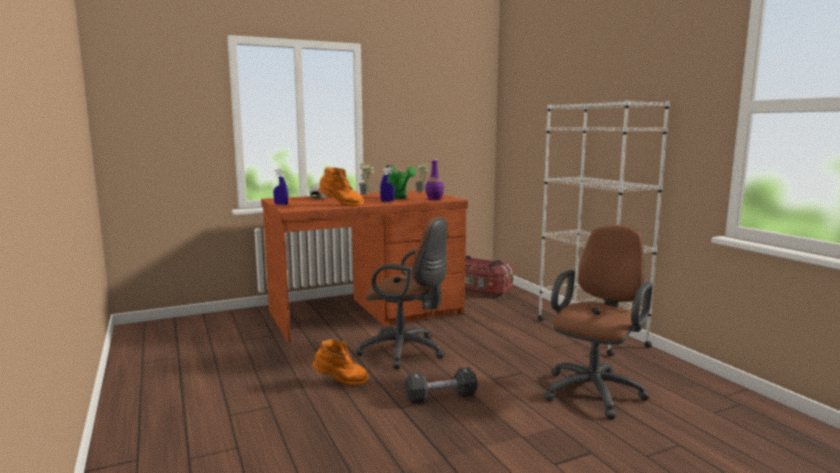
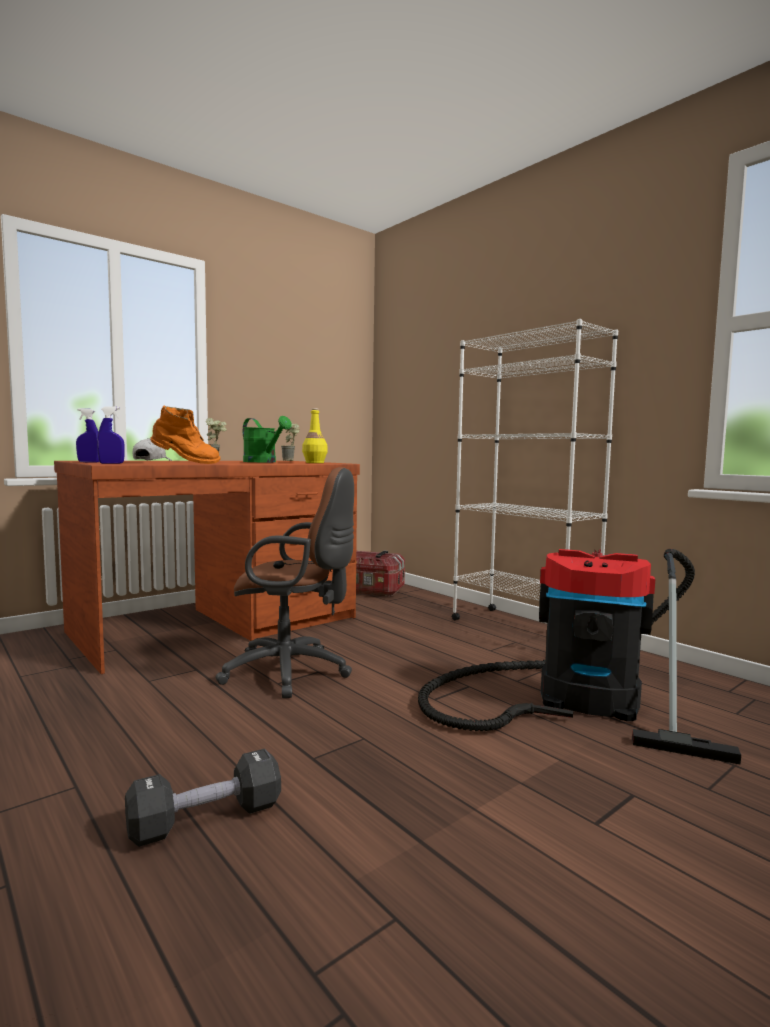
camera: 15 degrees left, 5 degrees down
(340, 382) = (201, 728): orange boot -> none
(387, 201) = (251, 462): blue spray bottle -> blue spray bottle (111, 463)
(434, 199) = (314, 463): purple bottle -> yellow bottle
(441, 397) = (370, 734): black dumbbell -> black dumbbell (206, 819)
(595, 390) = (576, 700): brown office chair -> vacuum cleaner

